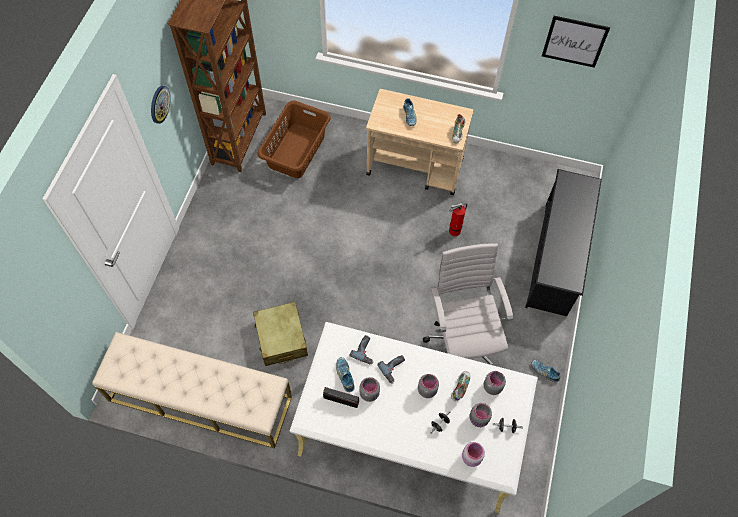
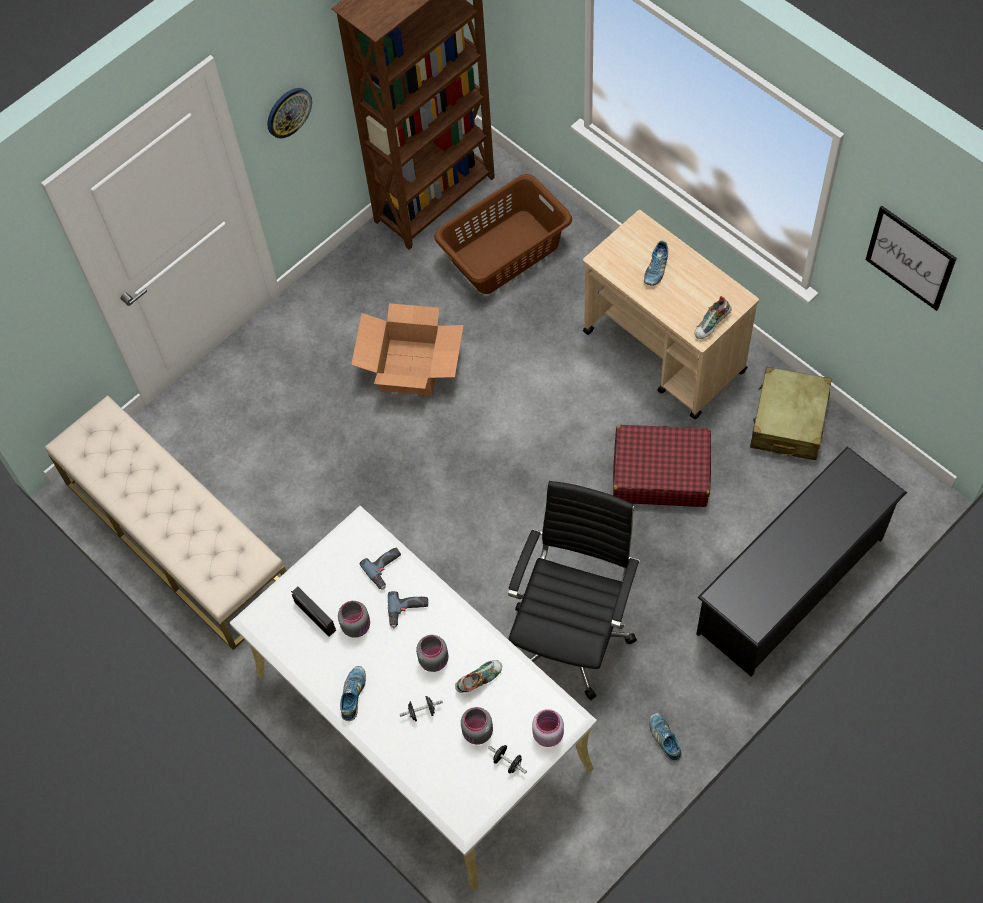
camera: 35 degrees right, 0 degrees up
(281, 338) = (327, 509): beige suitcase -> beige suitcase (788, 422)
(282, 236) = (411, 367): none -> cardboard box
(345, 375) = (339, 587): shoe -> shoe (353, 695)
(453, 231) = (660, 473): fire extinguisher -> red suitcase
(462, 340) = (572, 635): white office chair -> black office chair
(471, 457) = (435, 774): pink jar -> pink jar (548, 733)
(492, 386) = (523, 700): grey jar -> none

